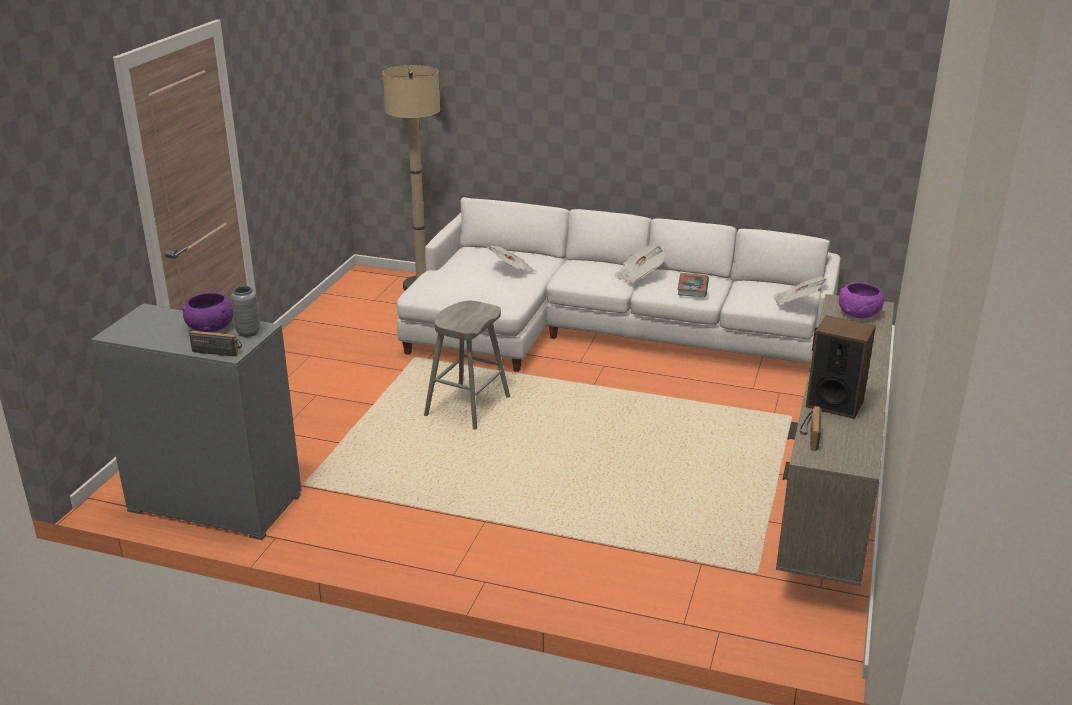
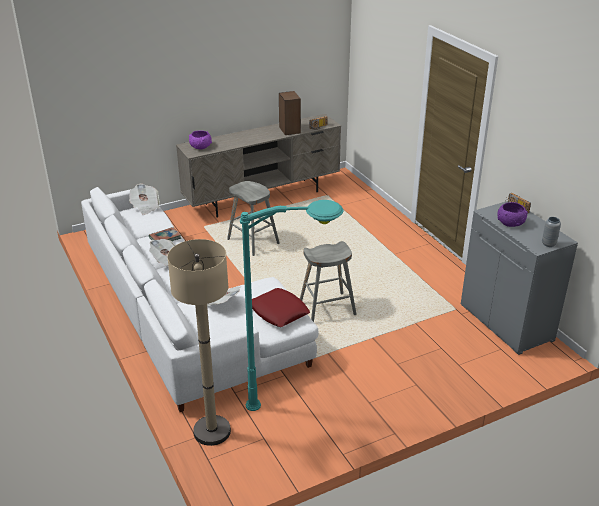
camera: 135 degrees left, 5 degrees up
(248, 332) = (494, 212): grey vase -> grey vase (548, 244)
(370, 327) = (301, 407): none -> turquoise floor lamp
(449, 287) = (278, 312): none -> red pillow
(694, 432) = (253, 241): none -> grey stool

